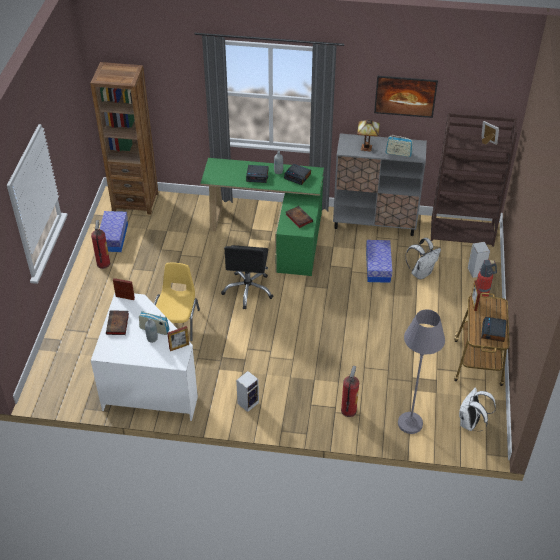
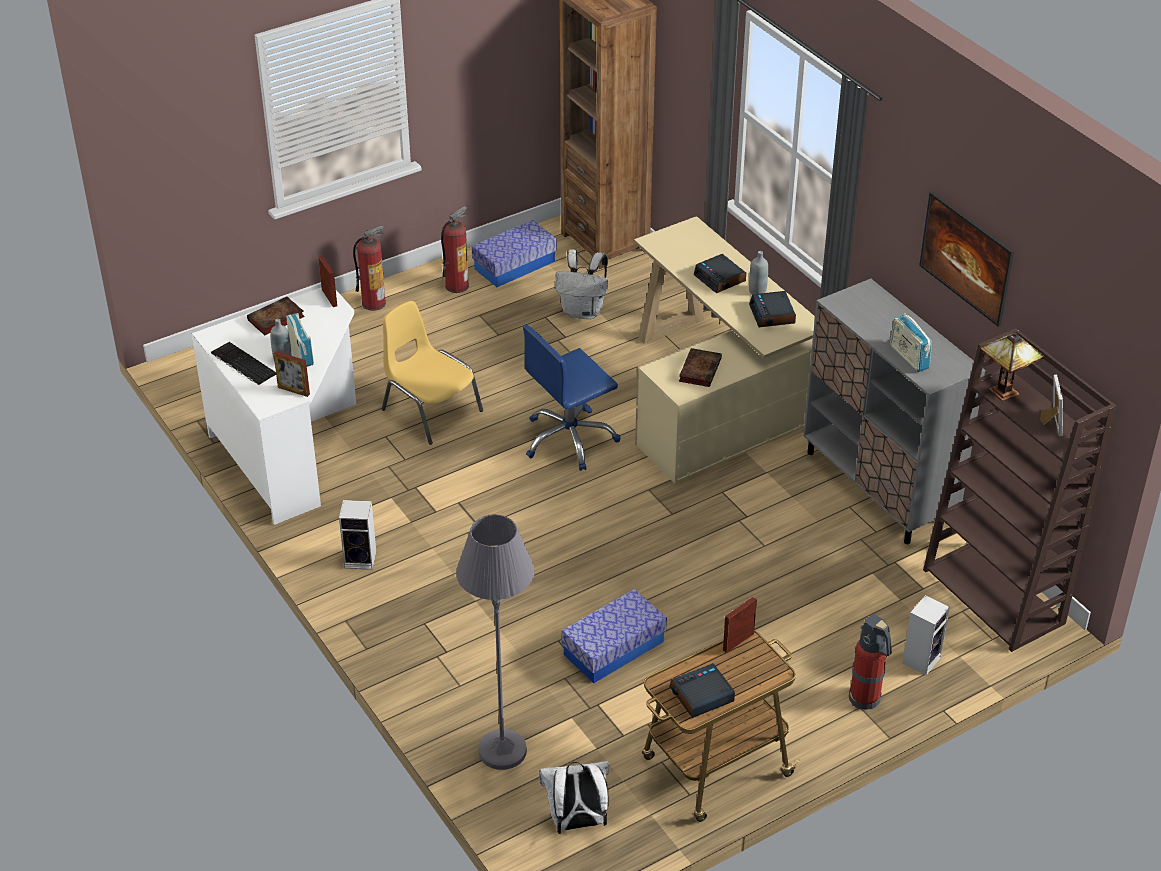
camera: 50 degrees right, 5 degrees down
(137, 354) = (242, 363): none -> keyboard
(177, 322) = (430, 410): yellow chair -> yellow chair turned 105 degrees counterclockwise
(248, 290) = (569, 439): black office chair -> blue office chair
(273, 232) = (715, 397): green desk -> beige desk
(348, 410) = (455, 668): fire extinguisher -> fire extinguisher (374, 303)
(367, 147) = (876, 320): table lamp -> table lamp (1006, 392)
(378, 267) = (785, 543): storage box -> storage box (613, 648)
(421, 273) = (835, 597): white backpack -> white backpack (583, 311)

